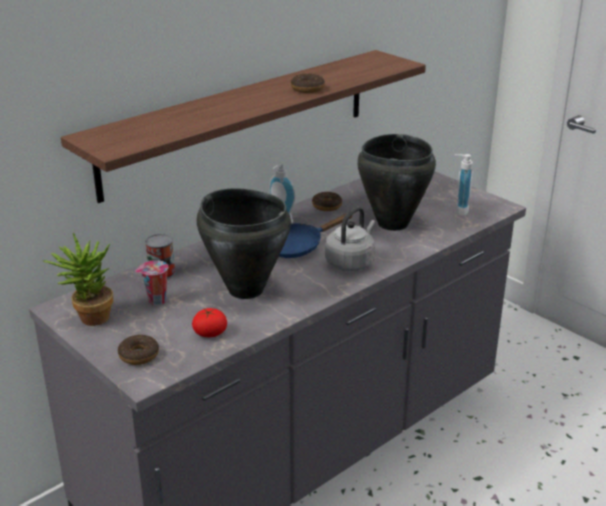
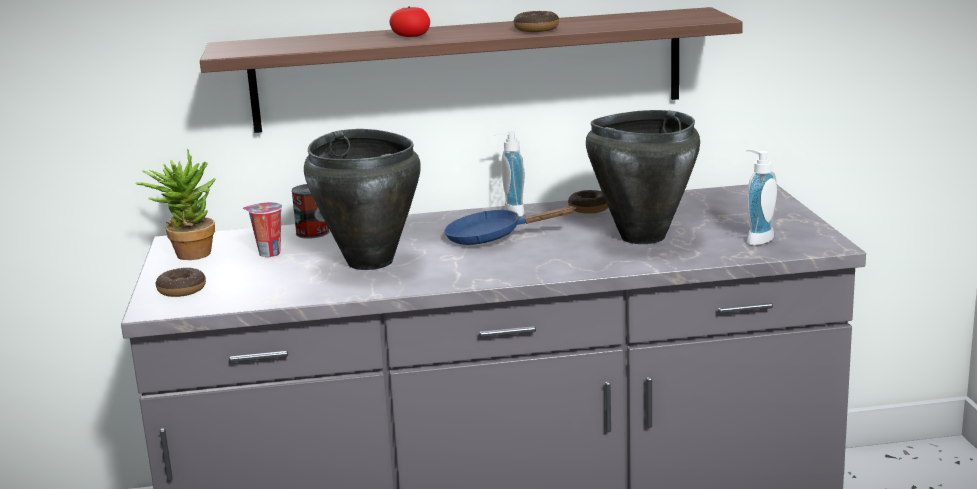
camera: 35 degrees right, 10 degrees down
(210, 333) = (274, 288): tomato -> tomato (411, 36)
(351, 262) = (527, 262): grey kettle -> none

